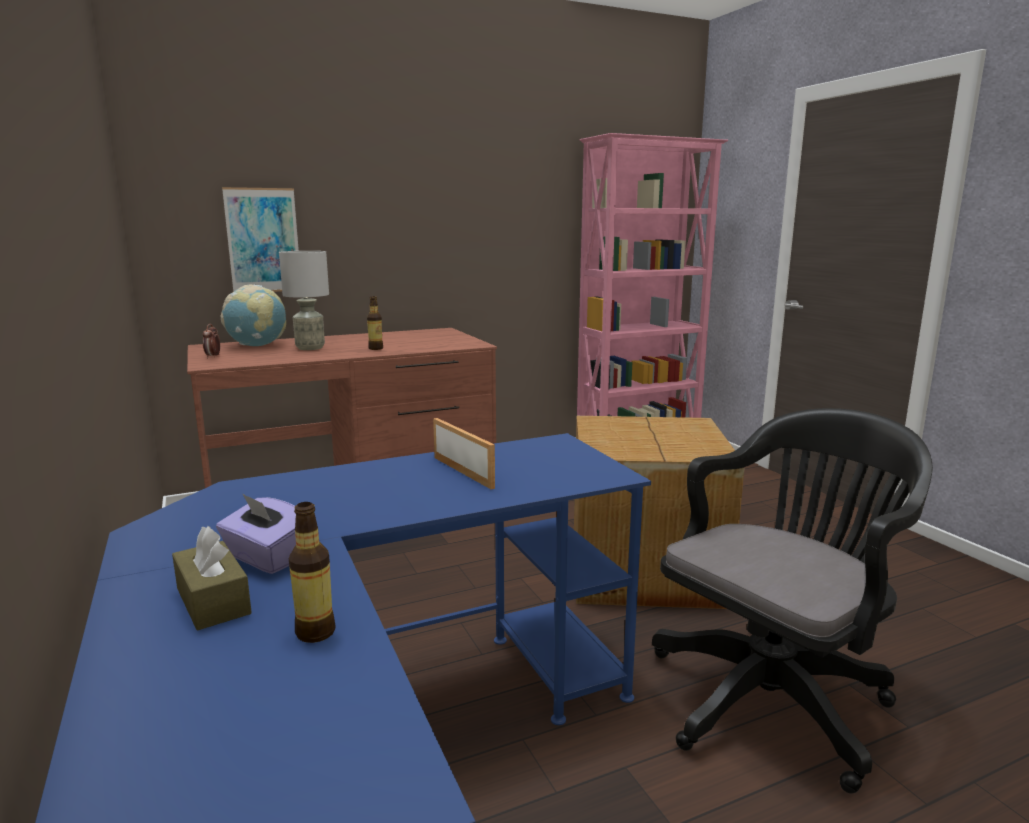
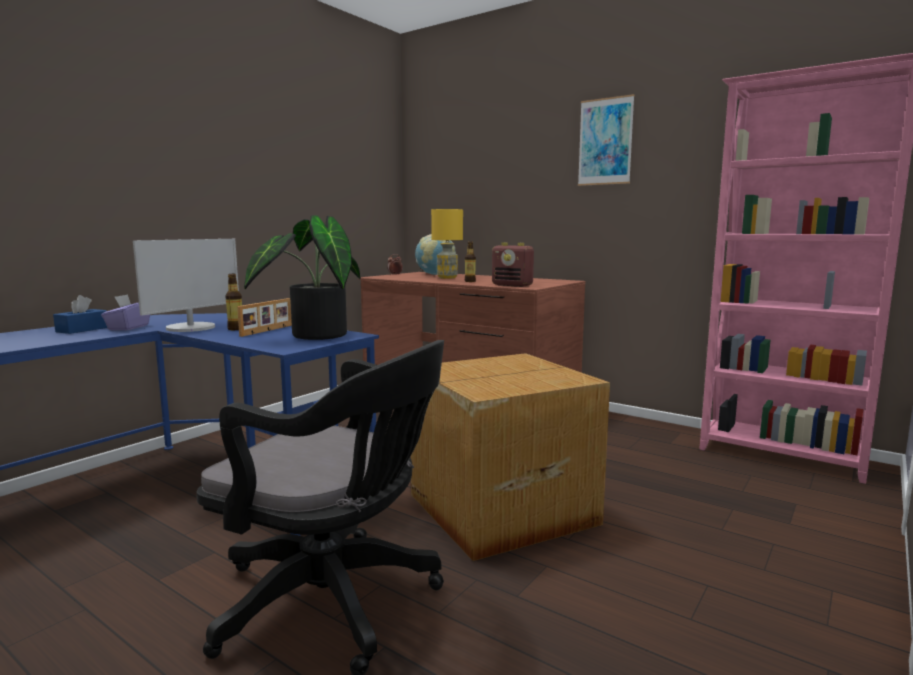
camera: 60 degrees right, 5 degrees down
(213, 601) = (82, 329): brown tissue box -> blue tissue box
(263, 240) = (465, 205): picture -> picture (605, 141)
(309, 348) = (447, 277): grey table lamp -> yellow table lamp
(315, 632) = (49, 340): bottle -> bottle (235, 329)
(358, 511) = (191, 328): none -> monitor
(449, 345) = (512, 285): none -> radio
(536, 456) = (312, 335): none -> potted plant

